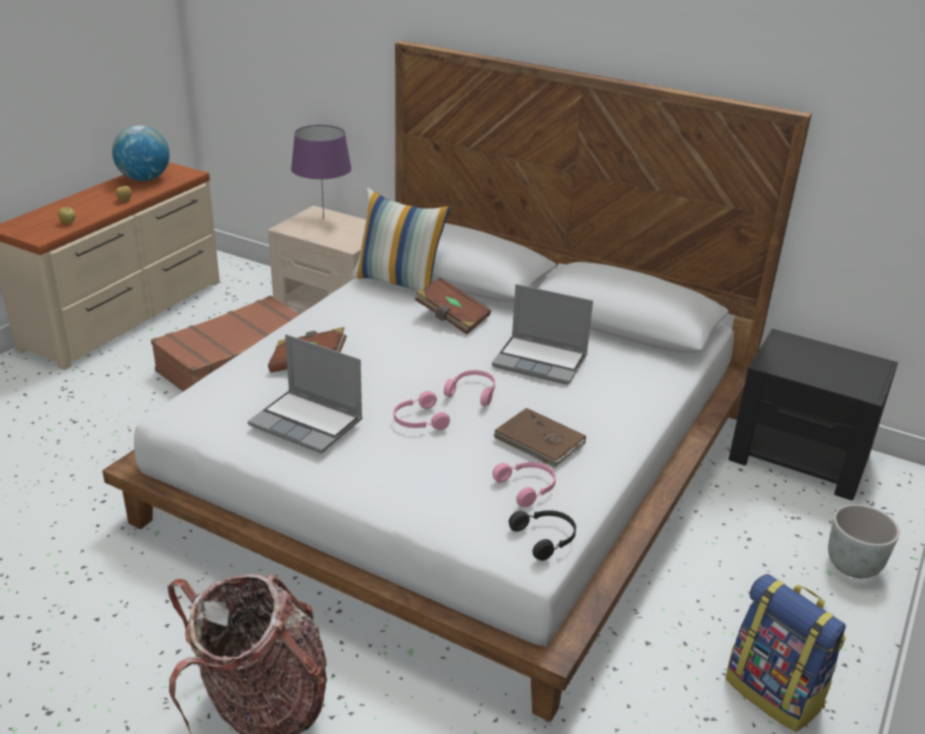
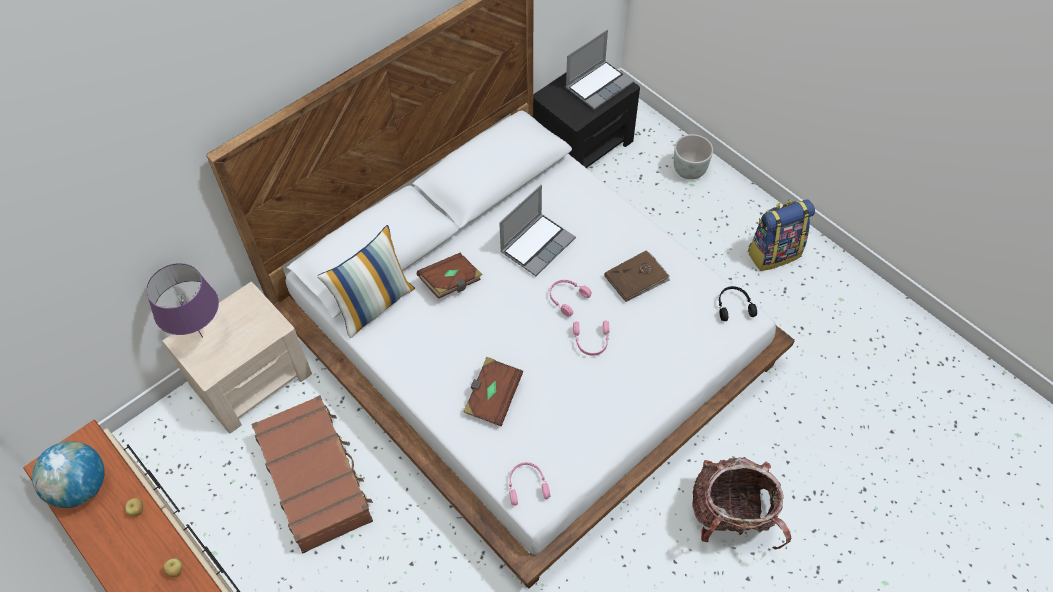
camera: 70 degrees left, 25 degrees up
(308, 423) = (581, 411): laptop -> laptop (599, 85)
(527, 487) = (683, 300): pink headphones -> pink headphones (527, 485)

